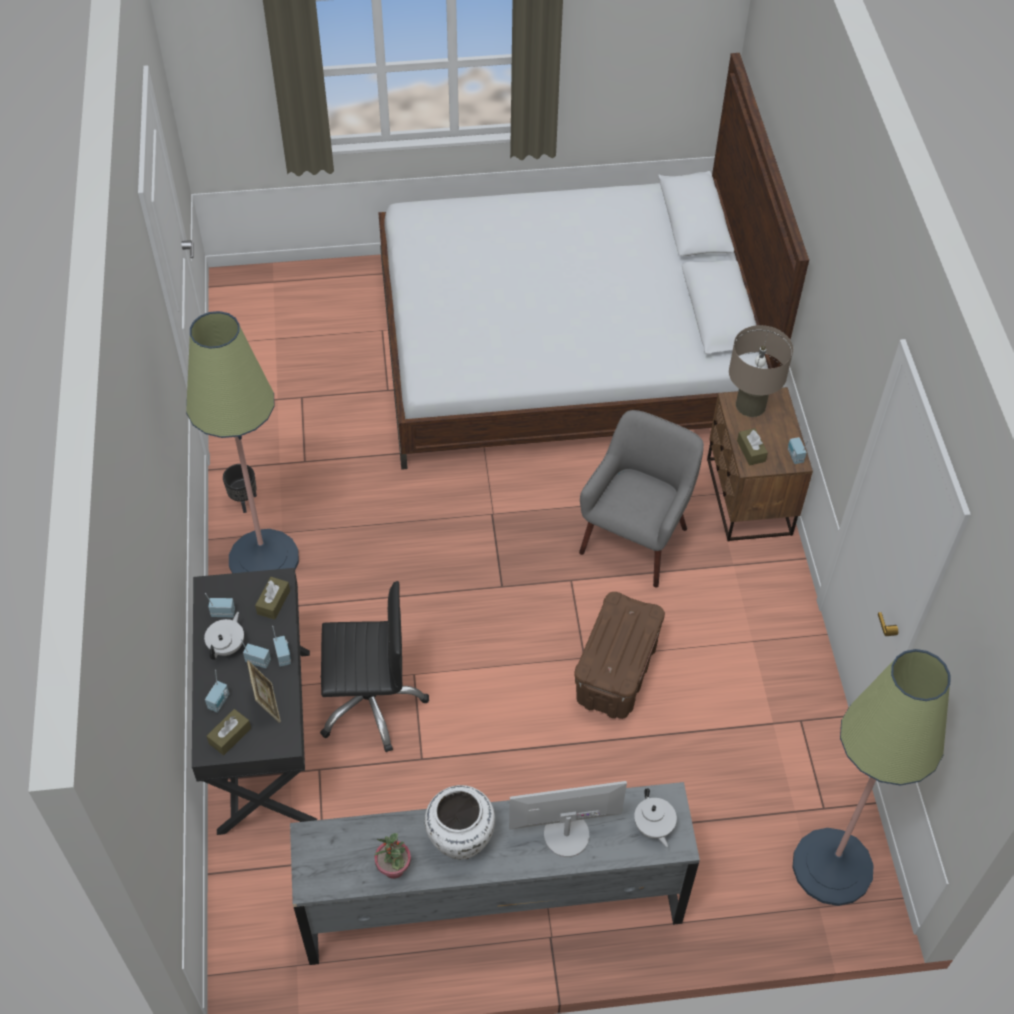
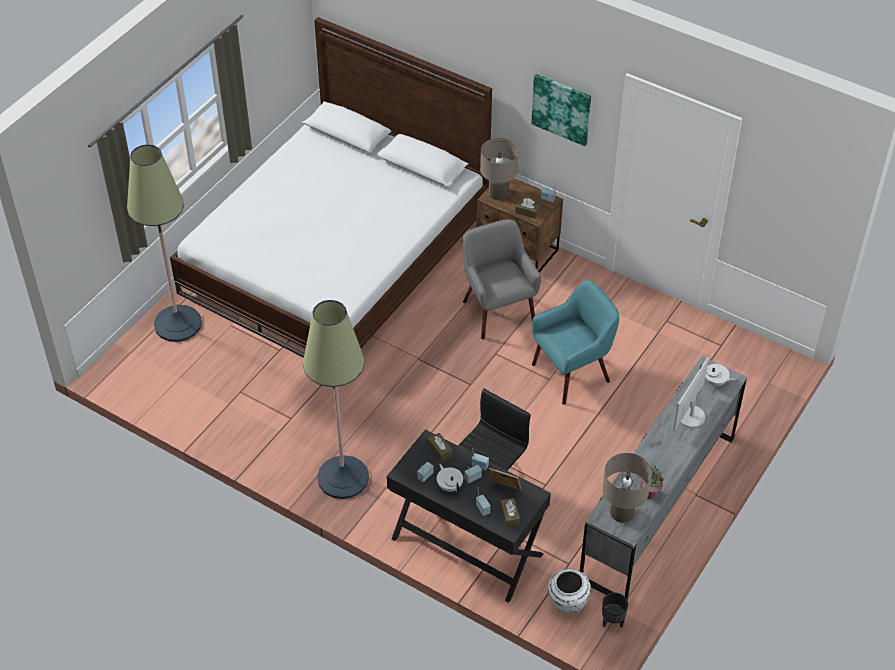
camera: 50 degrees left, 5 degrees down
(245, 501) = (291, 463): black planter -> black planter (612, 621)
(336, 856) = (622, 512): none -> beige table lamp
(460, 838) = (656, 457): white vase -> white vase (567, 603)
(616, 675) = (572, 373): brown storage box -> turquoise armchair
(832, 867) = (754, 363): floor lamp -> floor lamp (178, 324)
(846, 342) = (562, 108): none -> picture

